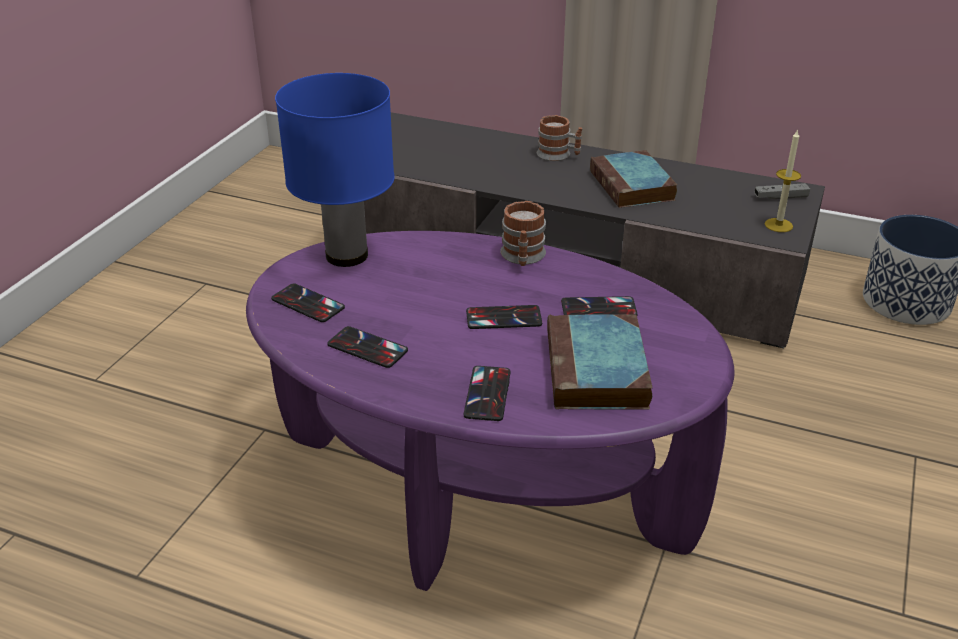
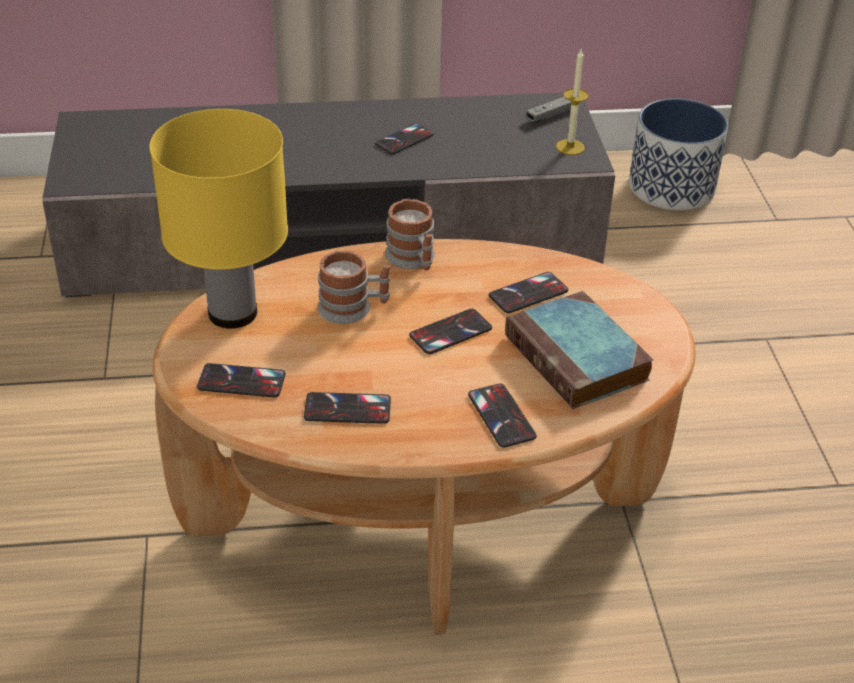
camera: 30 degrees left, 5 degrees up
(347, 256) = (234, 313): blue table lamp -> yellow table lamp
(479, 492) = (422, 516): purple coffee table -> brown coffee table
(558, 155) = (300, 121): mug -> mug (353, 308)
(633, 186) = (404, 140): book -> phone

